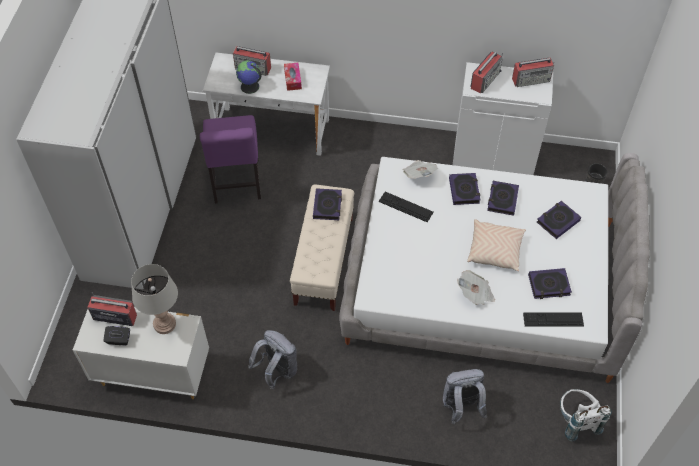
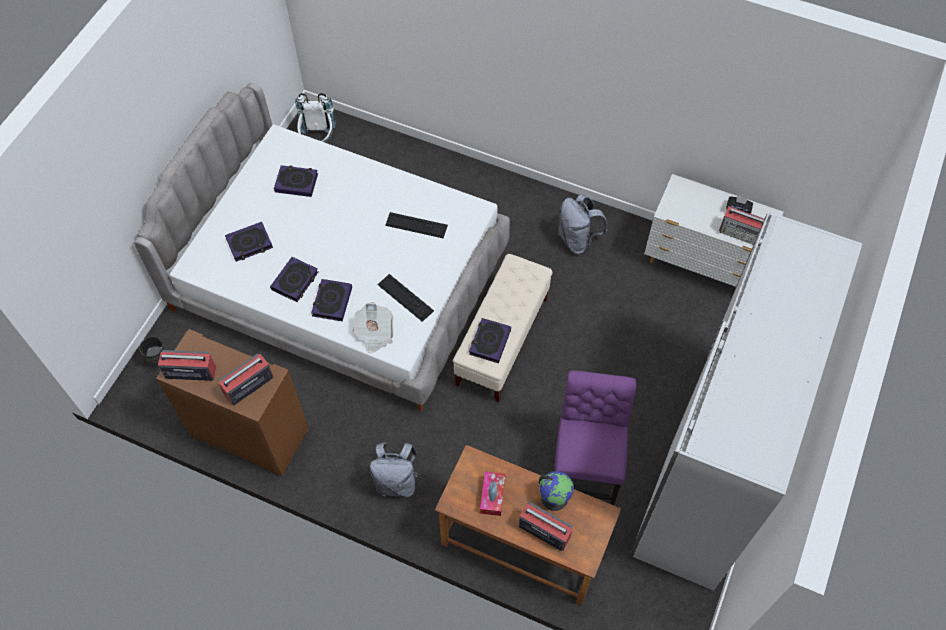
camera: 165 degrees left, 5 degrees up
(165, 324) = (690, 215): grey table lamp -> none
(272, 130) = (523, 545): white desk -> brown desk
(461, 407) = (414, 173): grey backpack -> grey backpack (396, 481)
(475, 294) = (372, 190): newspaper -> none
(494, 154) = (249, 434): white cabinet -> brown cabinet
(495, 250) = (331, 228): beige pillow -> none
(553, 319) = (310, 152): keyboard -> keyboard (416, 225)

